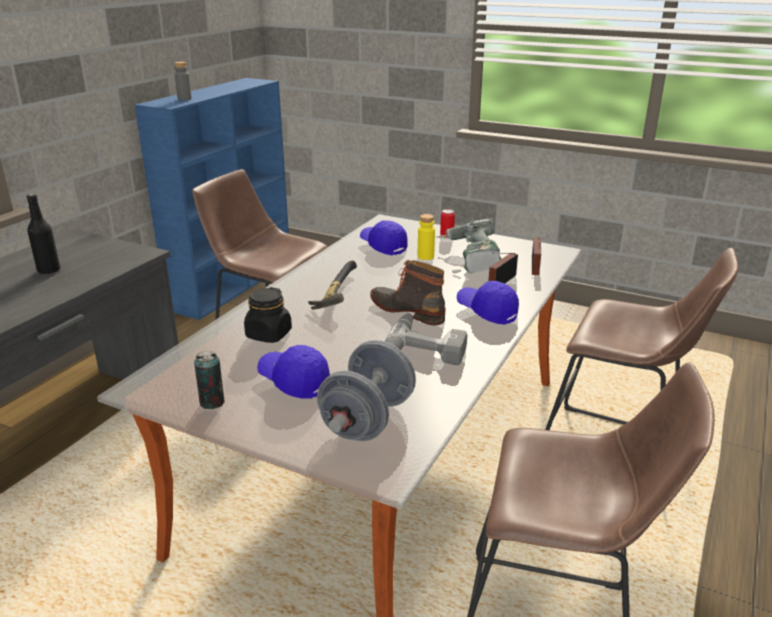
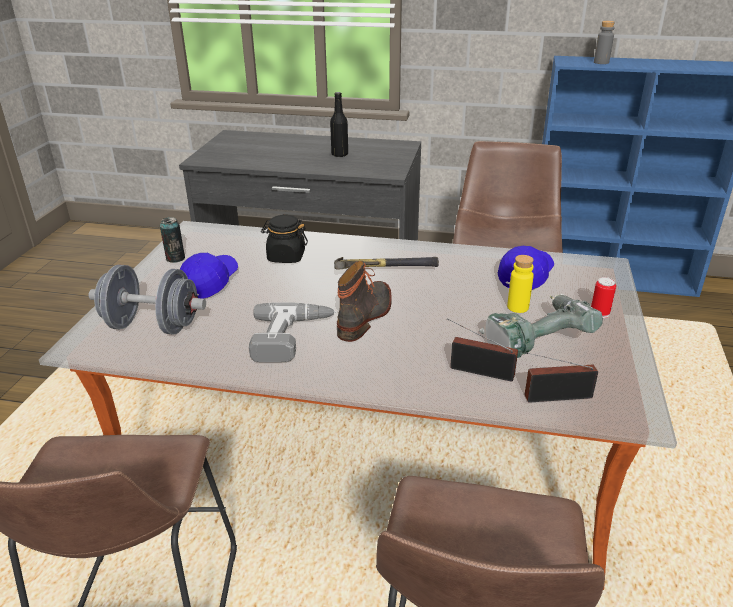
camera: 75 degrees right, 5 degrees up
(486, 311) = (388, 368): blue cap -> none

